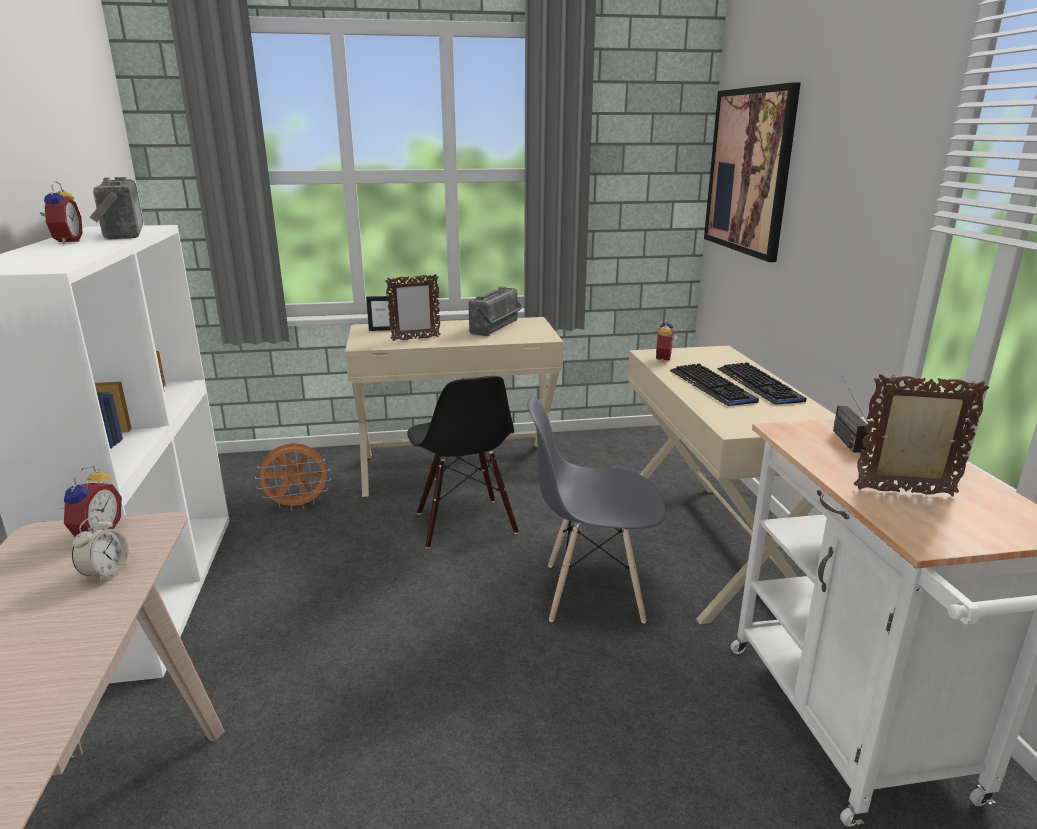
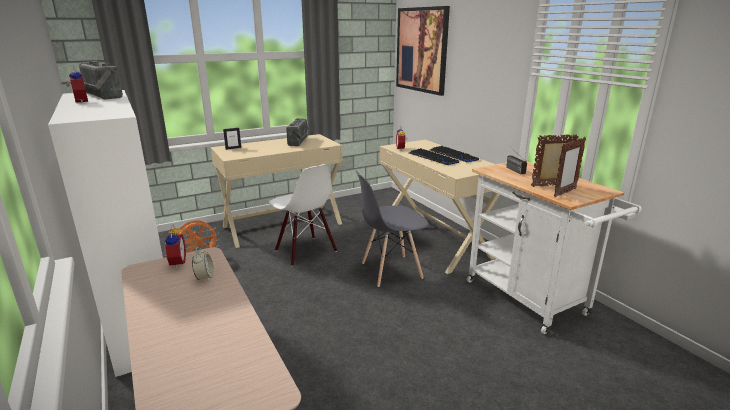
camera: 20 degrees left, 0 degrees up
(415, 339) = (258, 151): picture frame -> picture frame (564, 193)
(464, 523) = (305, 251): black chair -> white chair

